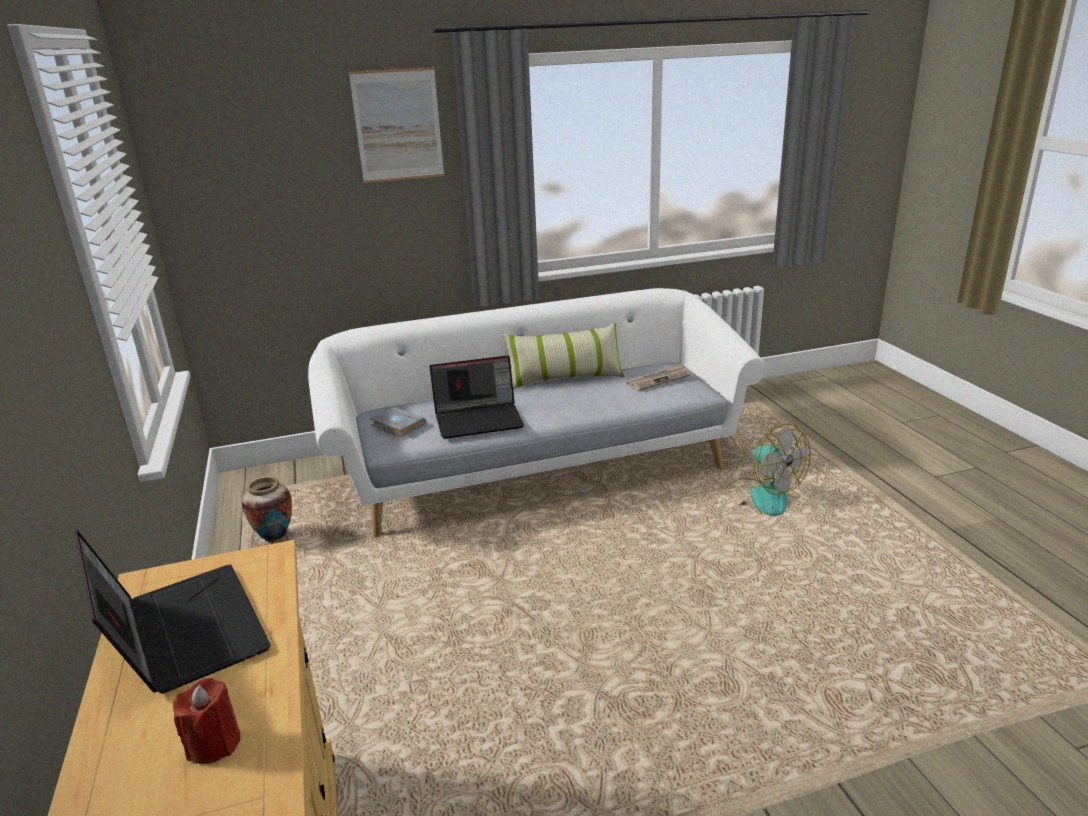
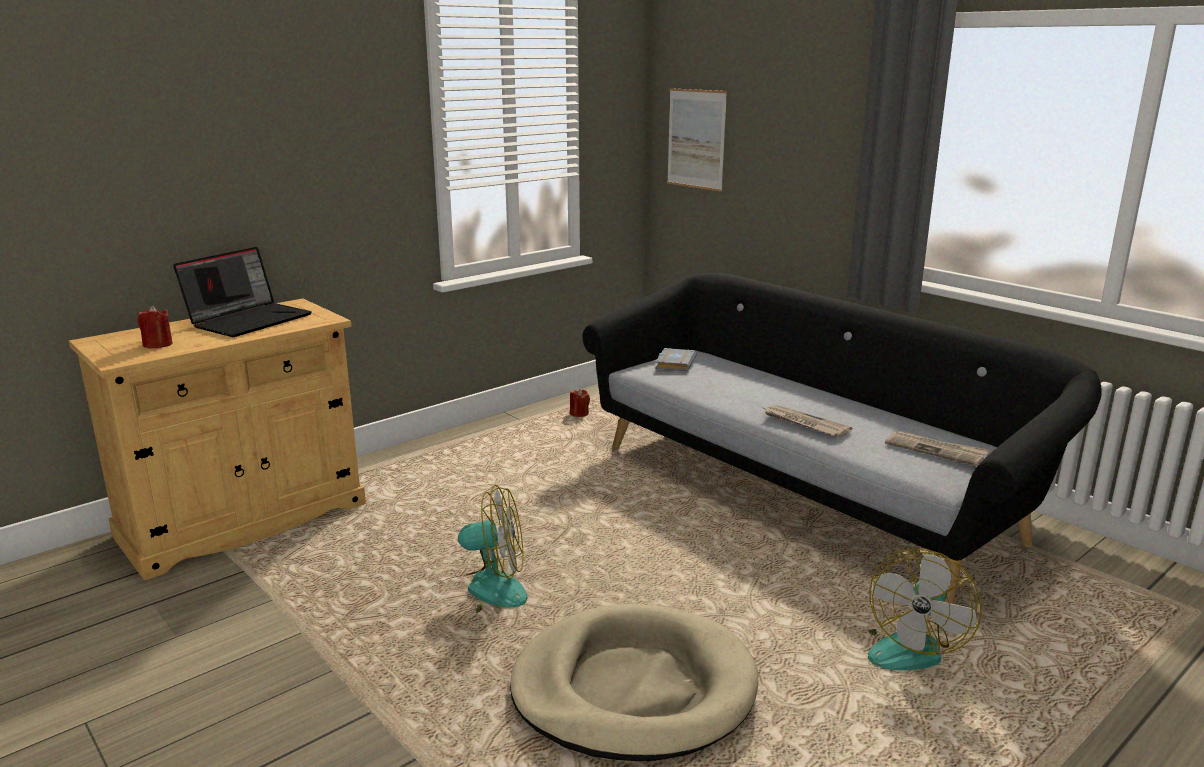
camera: 65 degrees right, 5 degrees down
(275, 539) = (579, 414): vase -> red candle
(398, 125) = (828, 84): picture -> picture (696, 139)
(479, 419) = (720, 387): laptop -> none
(538, 468) = (803, 489): white sofa -> black sofa
(565, 379) = (866, 405): pillow -> none
(582, 407) = (804, 423): none -> newspaper
(593, 687) = (482, 592): none -> fan
(773, 628) = (633, 688): none -> beige dog bed

